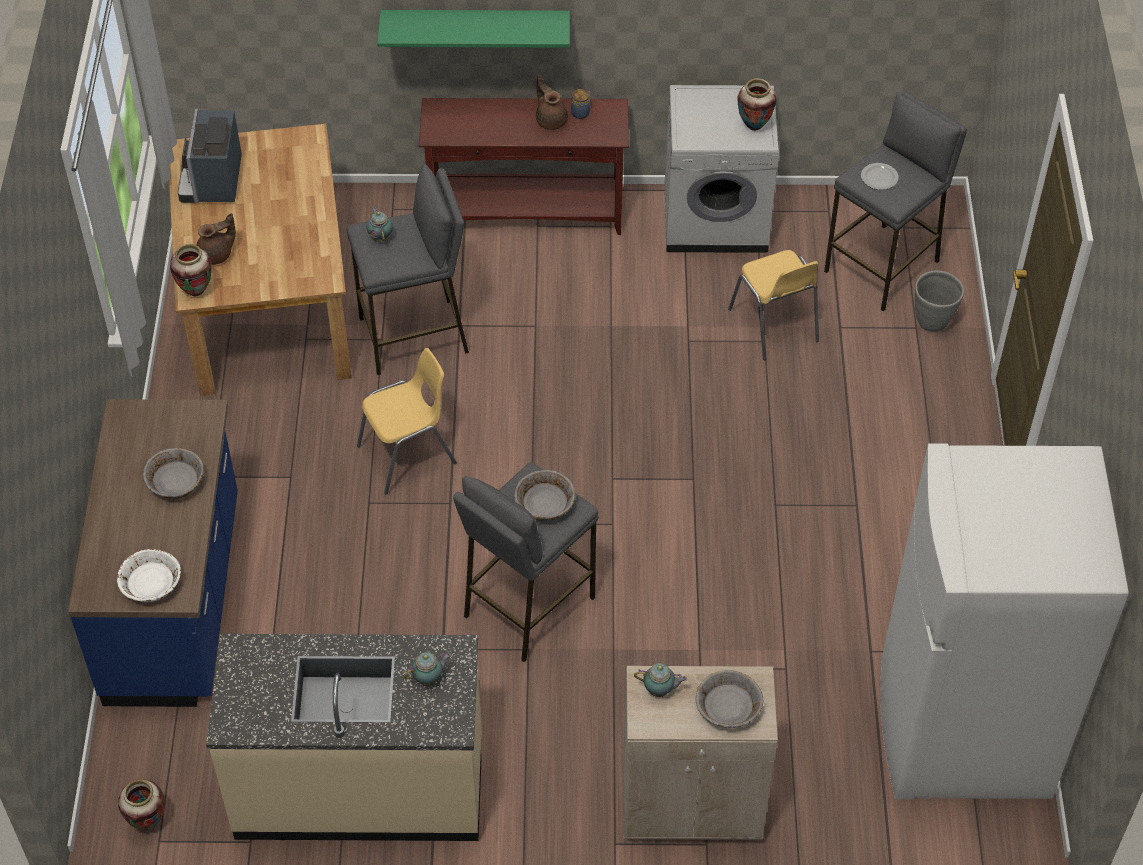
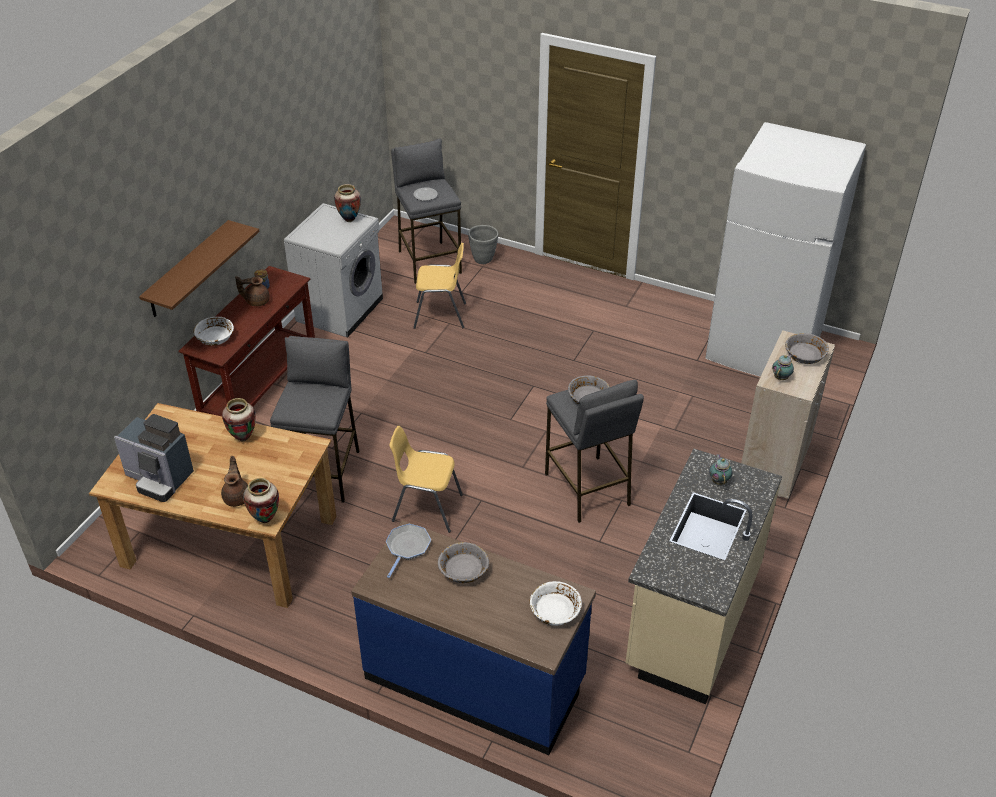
camera: 65 degrees left, 10 degrees down
(148, 822) = (669, 754): vase -> vase (243, 437)
(187, 420) = (407, 547): none -> frying pan
(380, 237) = (298, 404): teapot -> none
(408, 455) = (426, 508): yellow chair -> yellow chair turned 75 degrees counterclockwise
(463, 116) = (214, 337): none -> white bowl
(475, 26) = (188, 270): green shelf -> brown shelf

